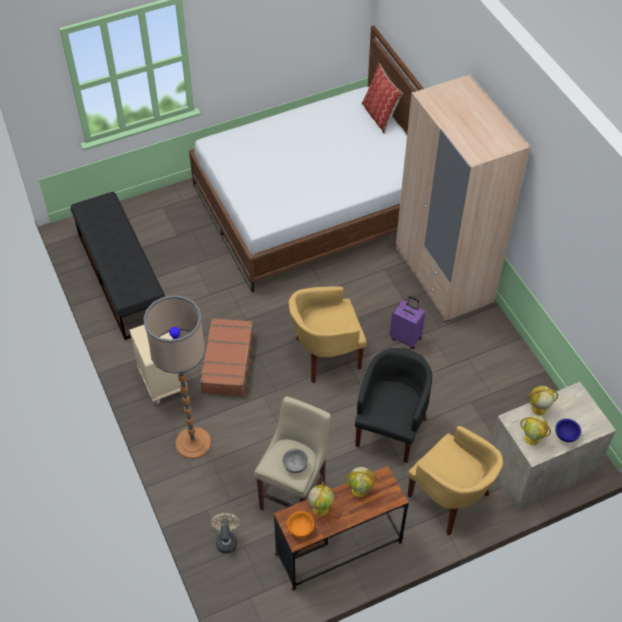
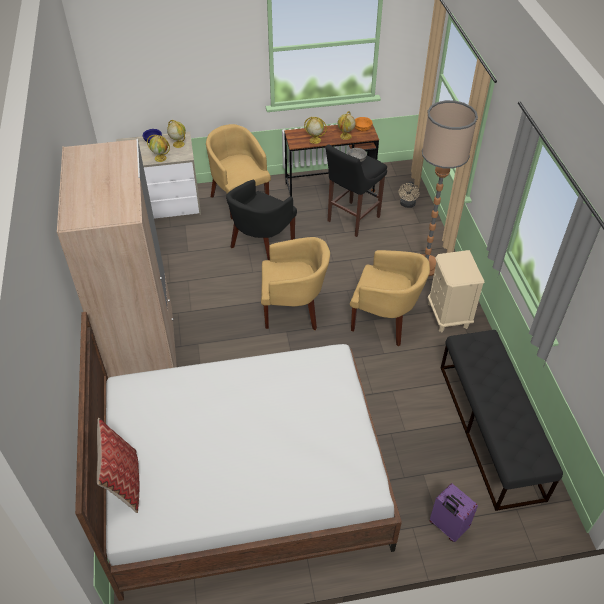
camera: 165 degrees left, 5 degrees down
(228, 362) = (385, 320): brown suitcase -> yellow armchair
(294, 494) = (351, 220): beige stool -> black stool
(406, 338) = (214, 309): purple suitcase -> purple suitcase (447, 526)

